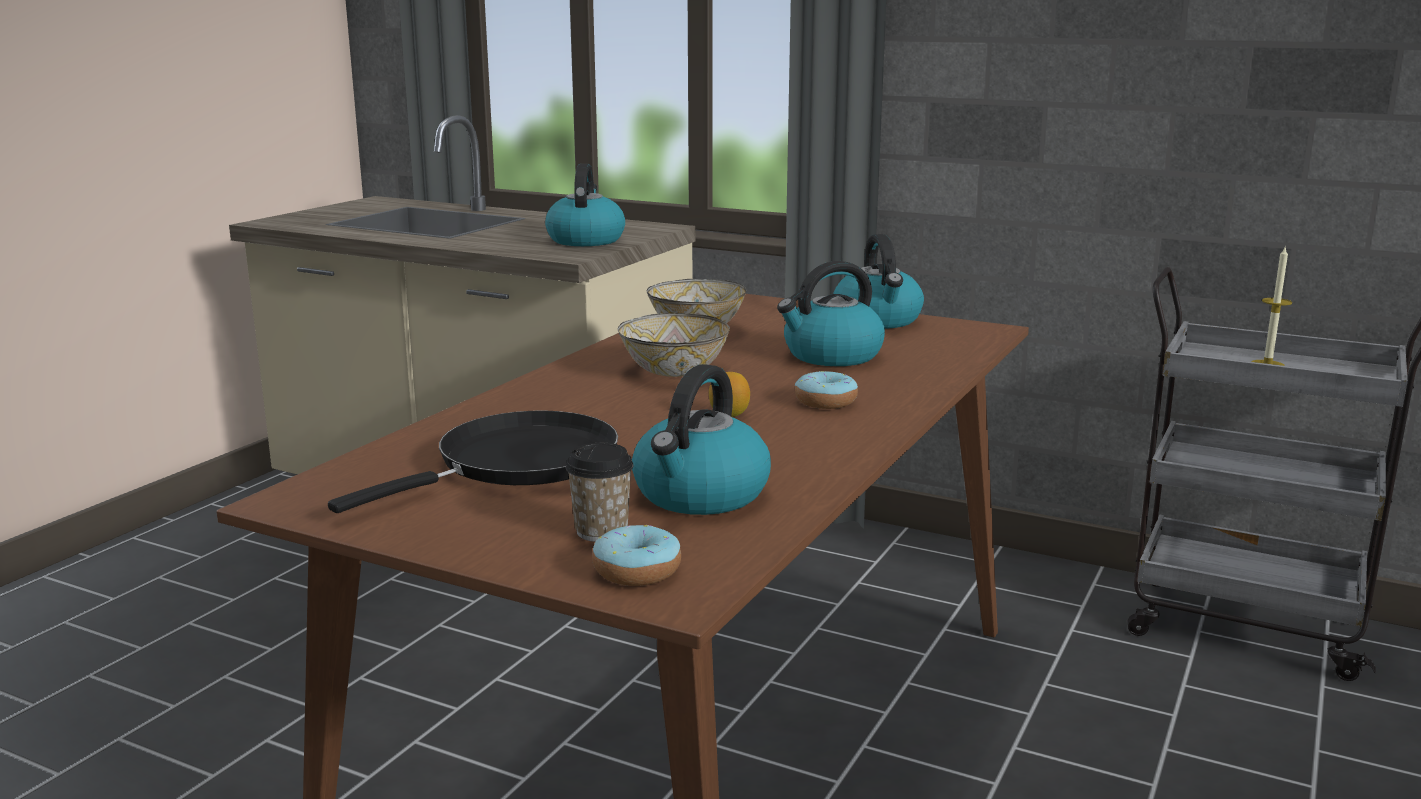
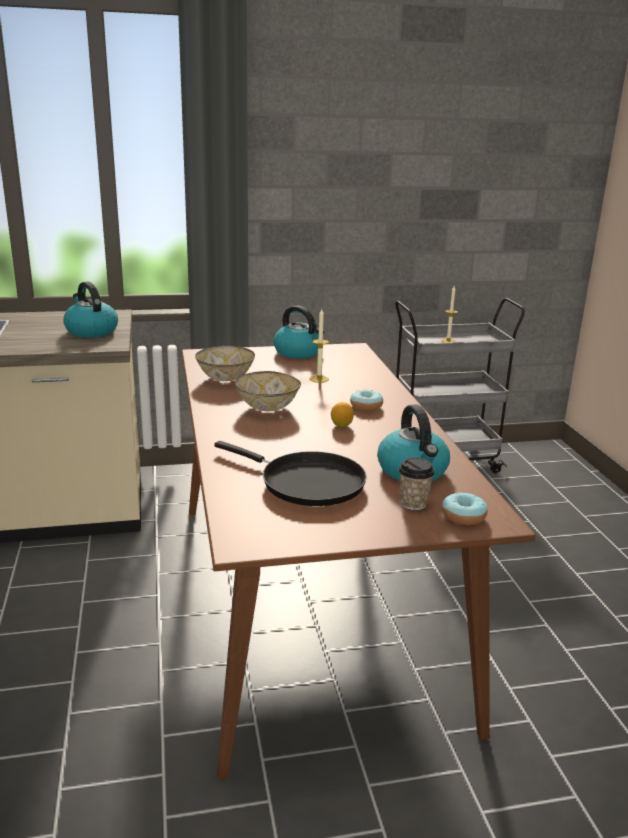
camera: 40 degrees left, 5 degrees up
(517, 464) = (306, 482): black frying pan -> black frying pan turned 120 degrees clockwise
(831, 356) = (319, 379): kettle -> candle

